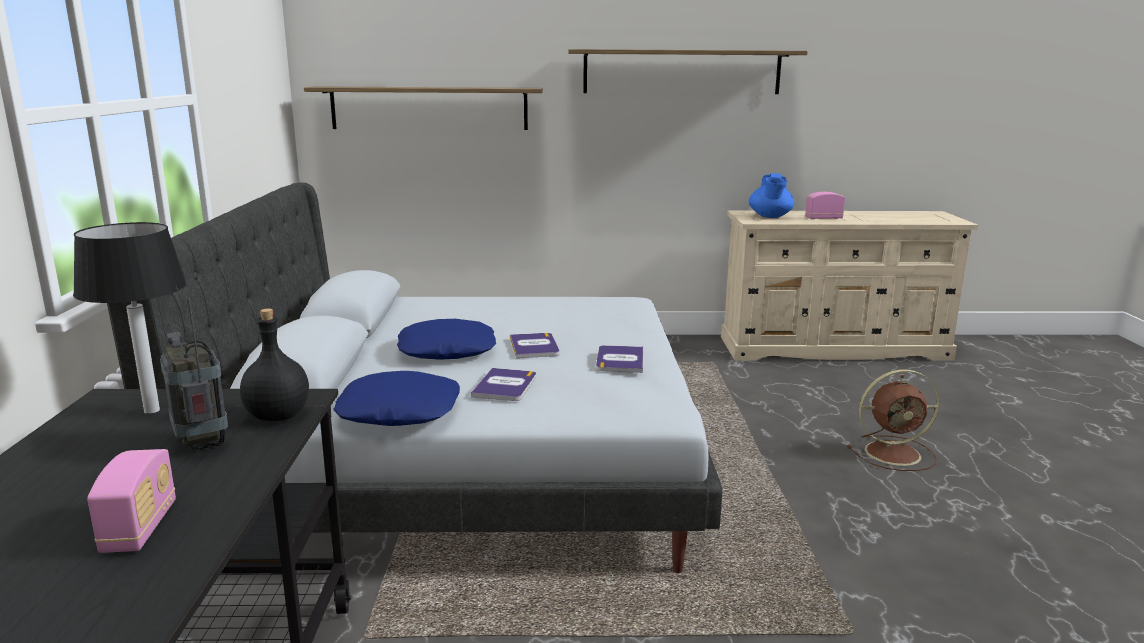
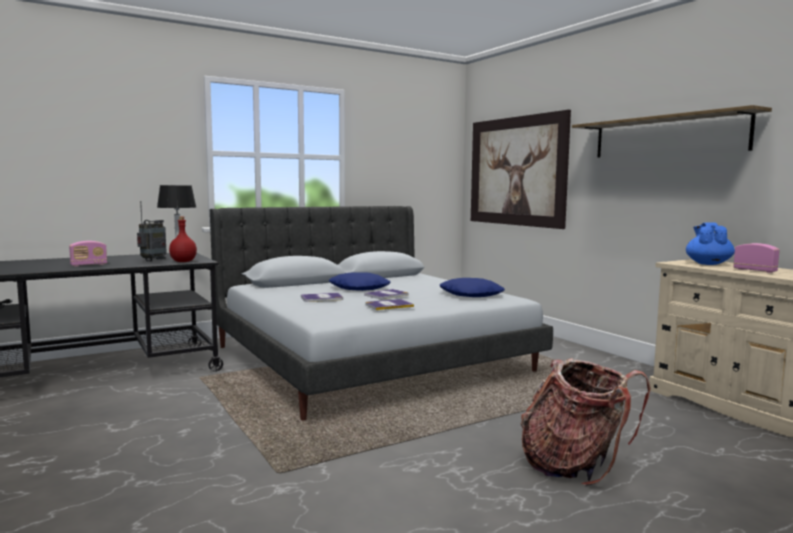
camera: 60 degrees right, 10 degrees down
(279, 416) = (183, 262): black bottle -> red bottle
(400, 411) = (274, 294): blue pillow -> blue pillow (471, 295)
(429, 108) = (516, 171): shelf -> picture
(770, 217) = (708, 264): blue teapot -> blue teapot turned 120 degrees clockwise
(895, 453) = (575, 465): brown fan -> backpack

